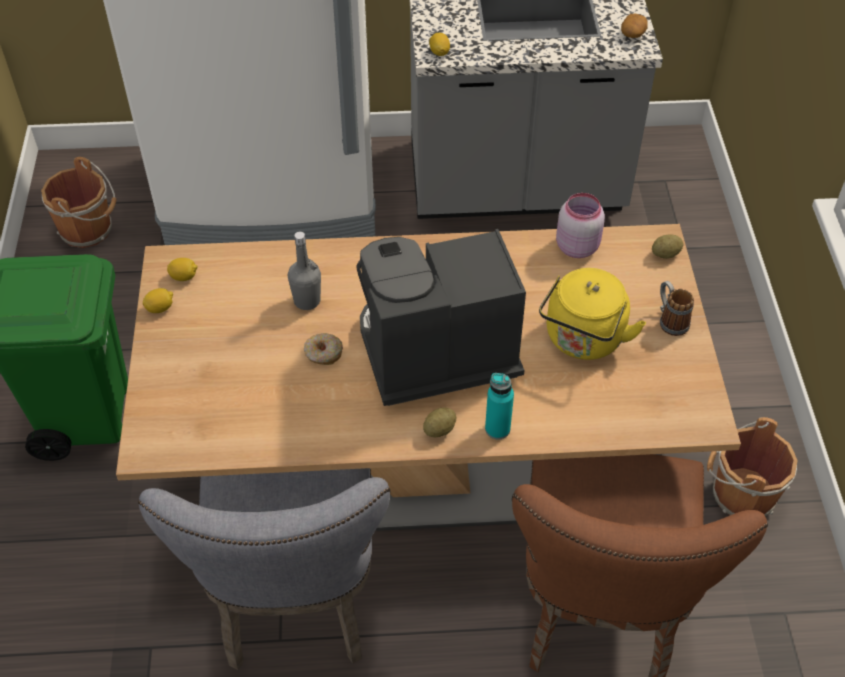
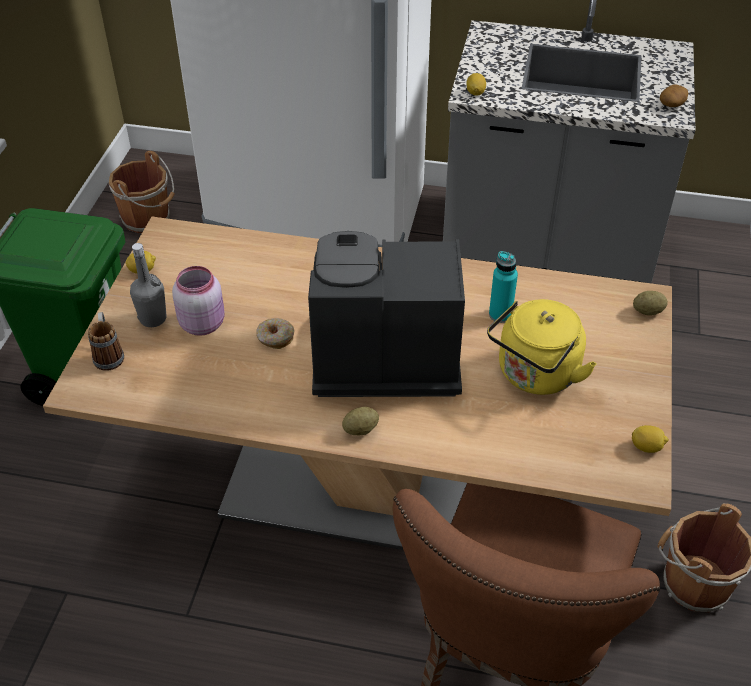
camera: 15 degrees right, 5 degrees down
(184, 277) = (175, 248): lemon -> lemon (646, 447)
(297, 598) = (215, 580): grey chair -> none
(307, 301) = (278, 289): grey bottle -> grey bottle (153, 318)
(497, 429) = (418, 441): turquoise bottle -> turquoise bottle (500, 315)
(577, 246) = (558, 288): pink jar -> pink jar (203, 323)
(670, 320) = (632, 374): mug -> mug (108, 355)

